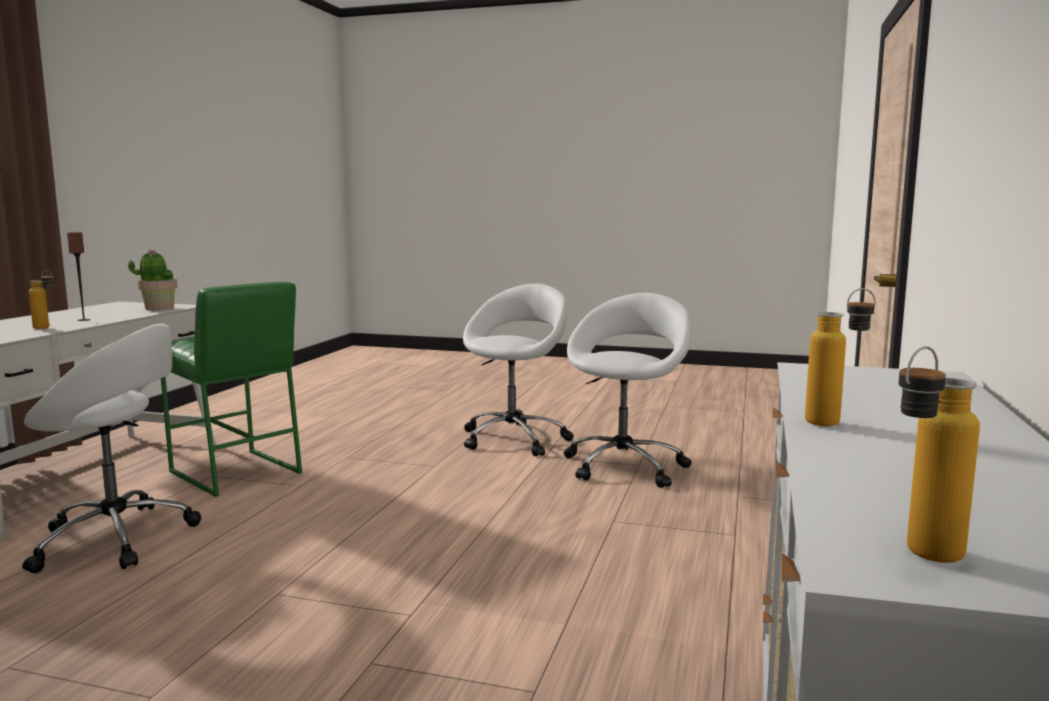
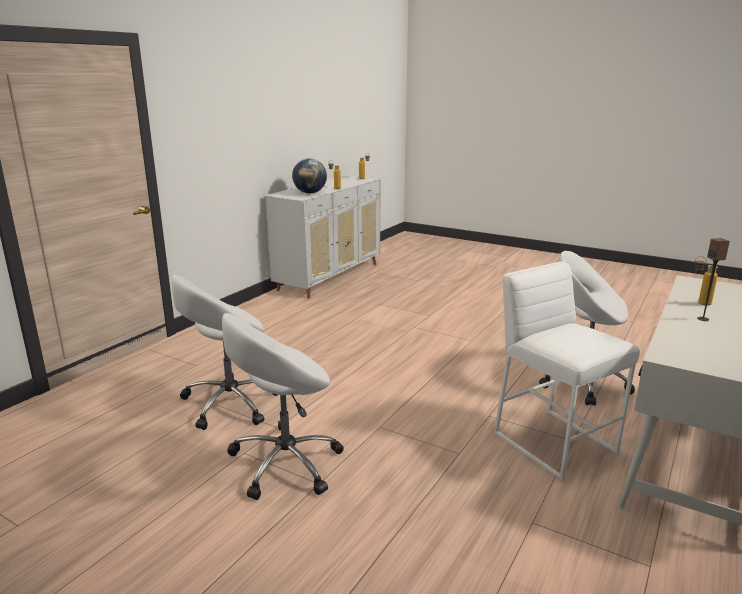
camera: 165 degrees left, 10 degrees up
(159, 308) = (682, 349): potted plant -> none
(236, 473) = (553, 441): green stool -> white stool
(848, 387) = (310, 193): none -> globe

